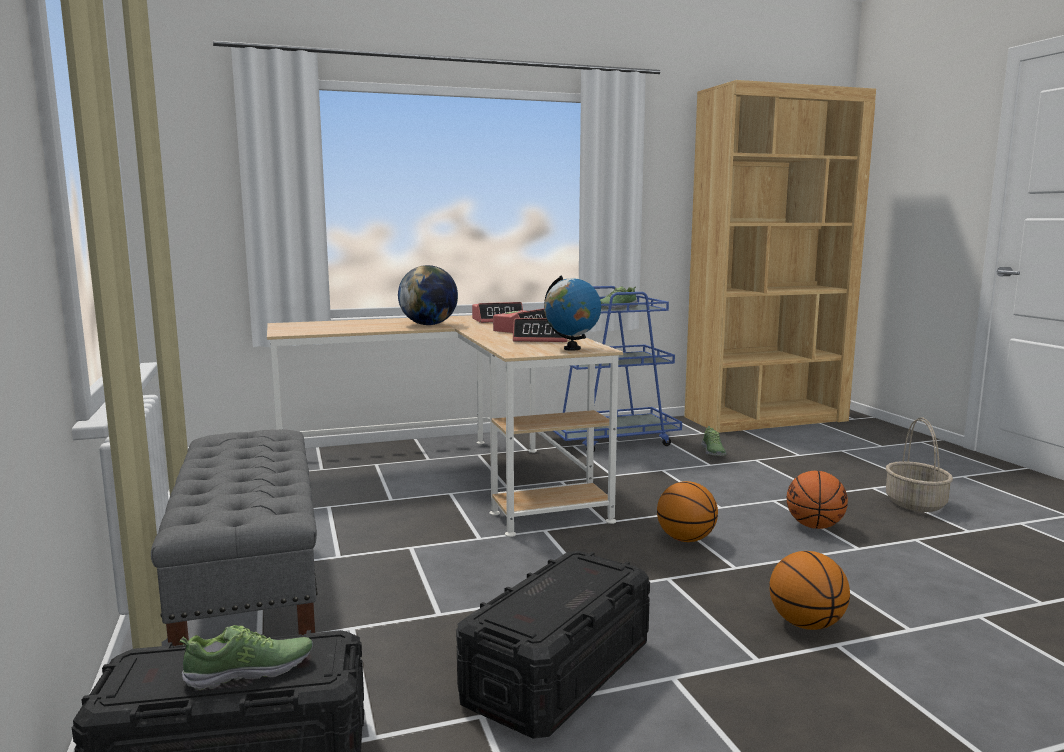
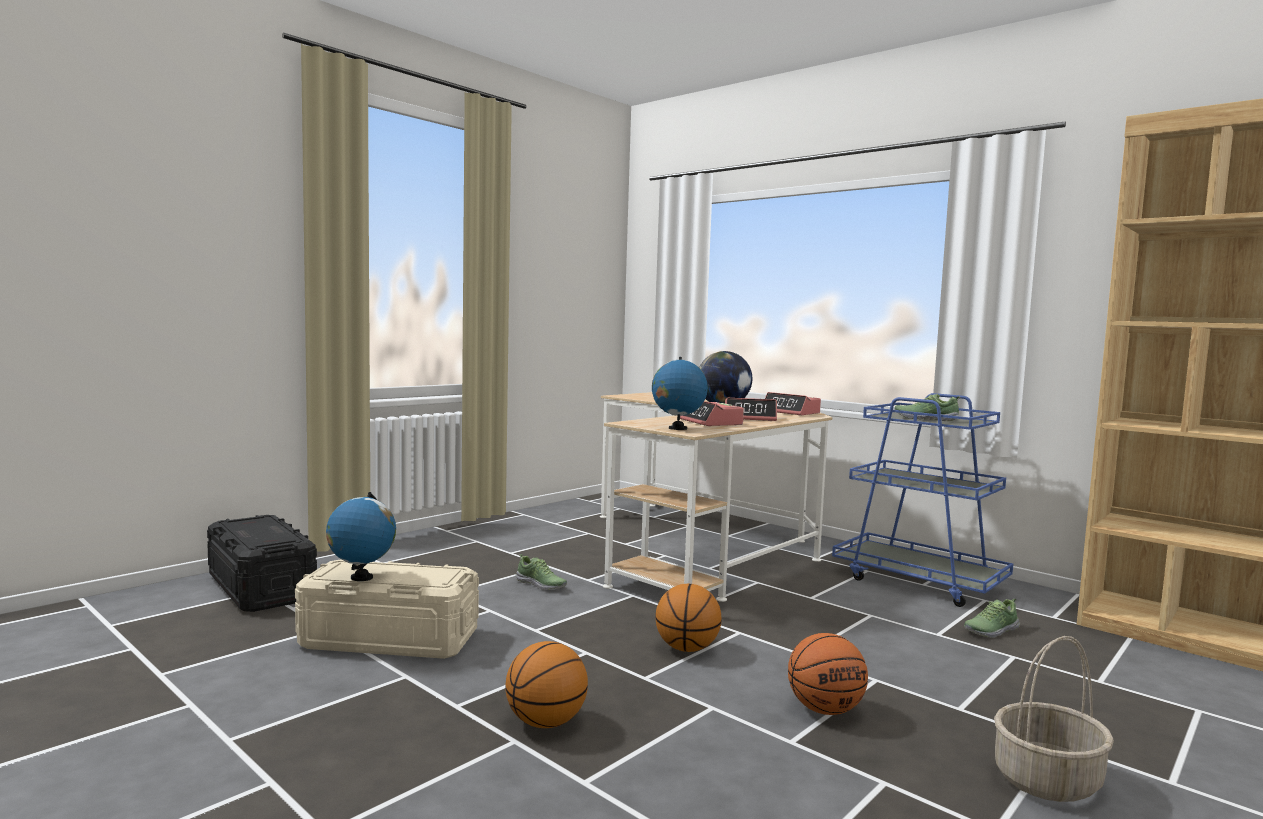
camera: 60 degrees right, 5 degrees down
(250, 672) = (255, 534): shoe -> shoe (541, 585)
(252, 602) = (427, 550): grey bench -> none
(557, 673) = (389, 639): black storage box -> beige storage box
(564, 610) = (361, 578): none -> globe

